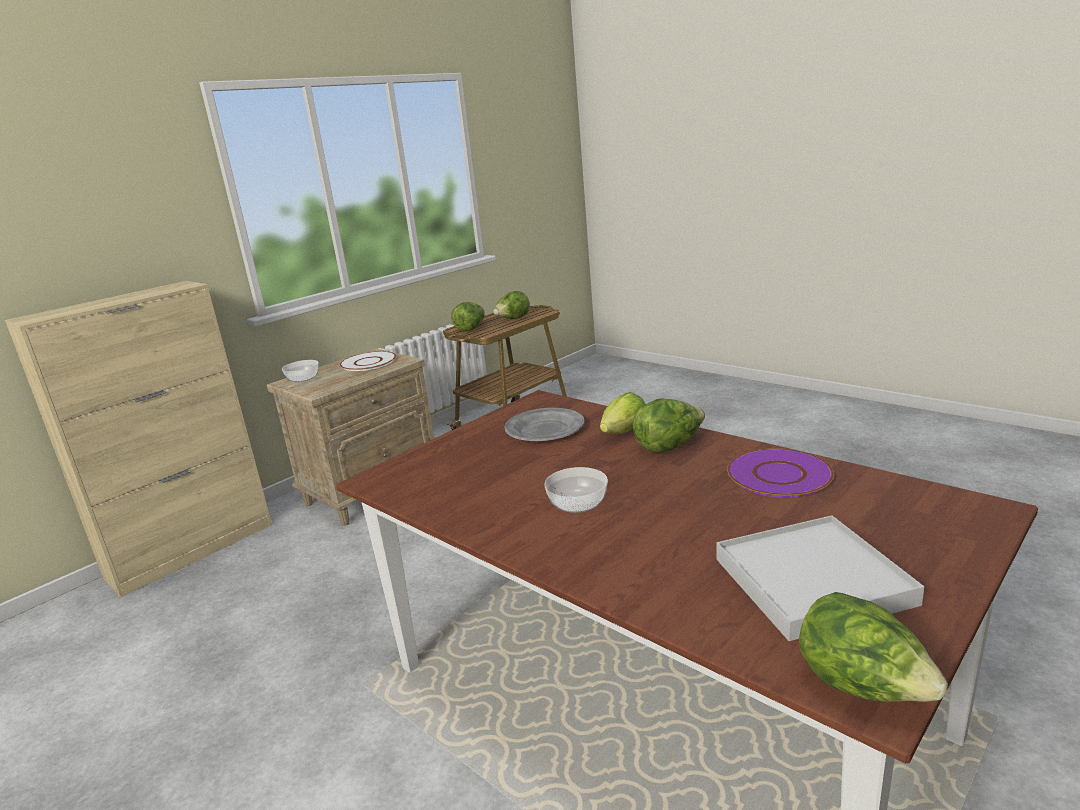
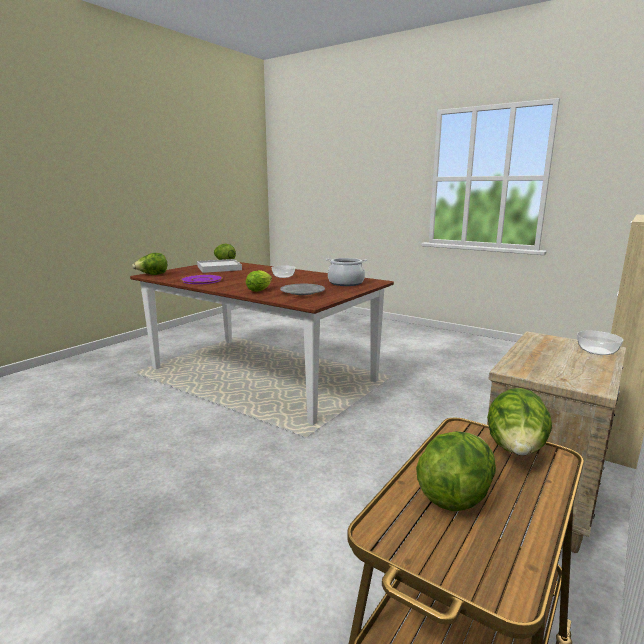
camera: 170 degrees right, 5 degrees down
(368, 362) = (560, 369): white plate -> none
(446, 467) = (346, 283): none -> cooking pot
(669, 446) = (239, 286): lettuce -> lettuce (152, 275)

